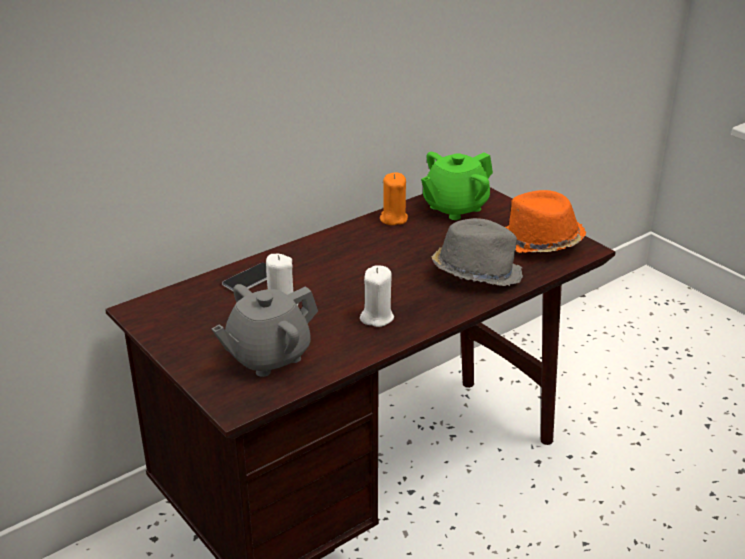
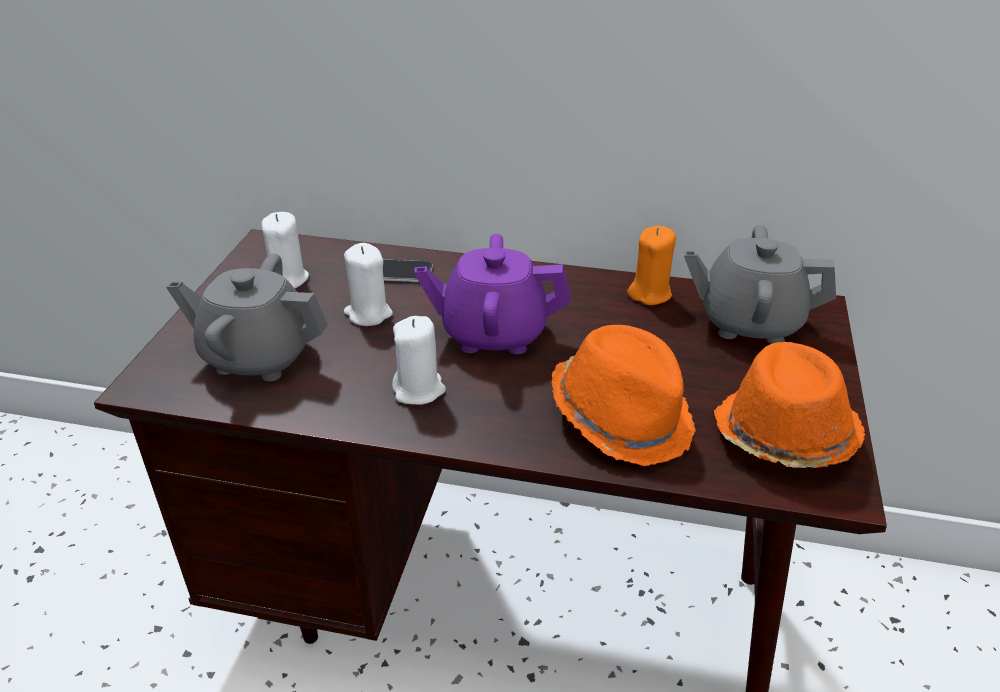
camera: 50 degrees right, 5 degrees up
(195, 317) = (287, 279): none -> white candle
(360, 275) = (493, 333): none -> purple teapot
(454, 208) = (749, 322): green teapot -> grey teapot
(476, 273) = (622, 417): grey hat -> orange hat

